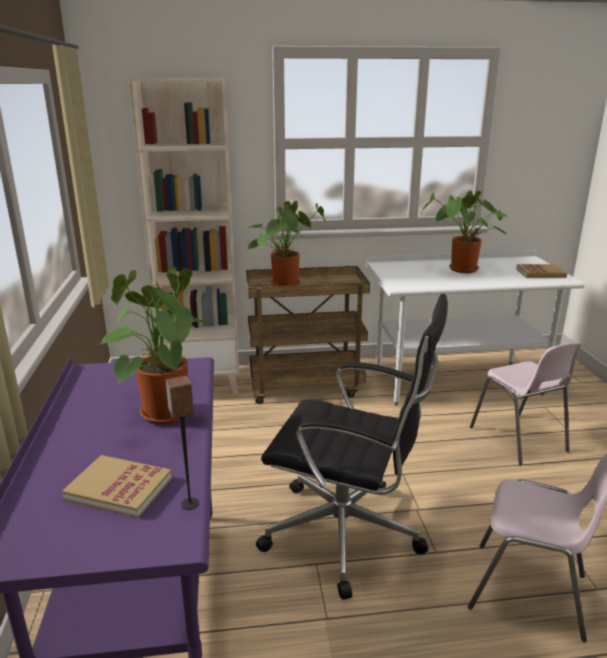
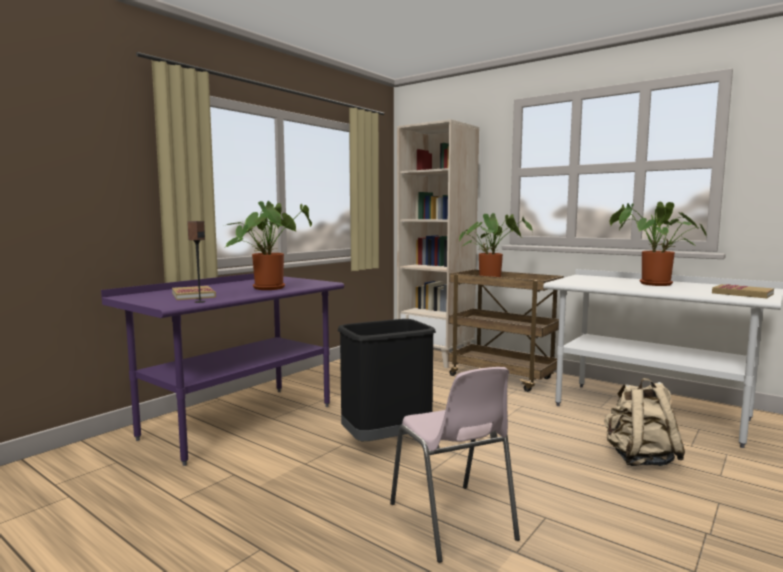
camera: 45 degrees right, 15 degrees down
(347, 534) = (386, 442): black office chair -> black trash can
(518, 440) = (639, 459): pink chair -> beige backpack

